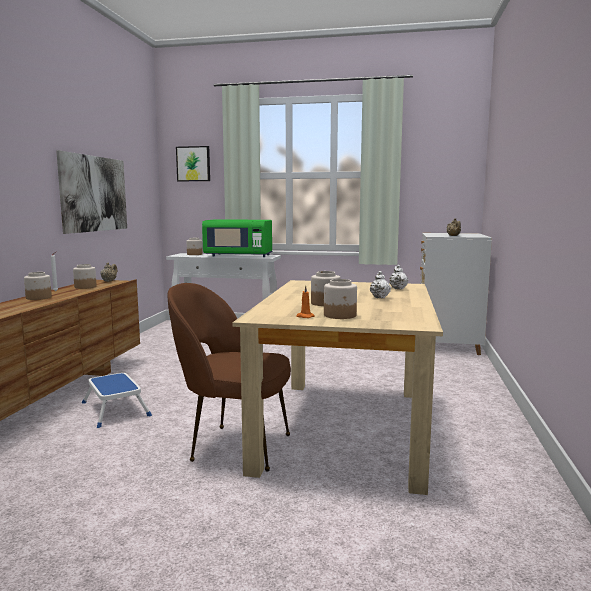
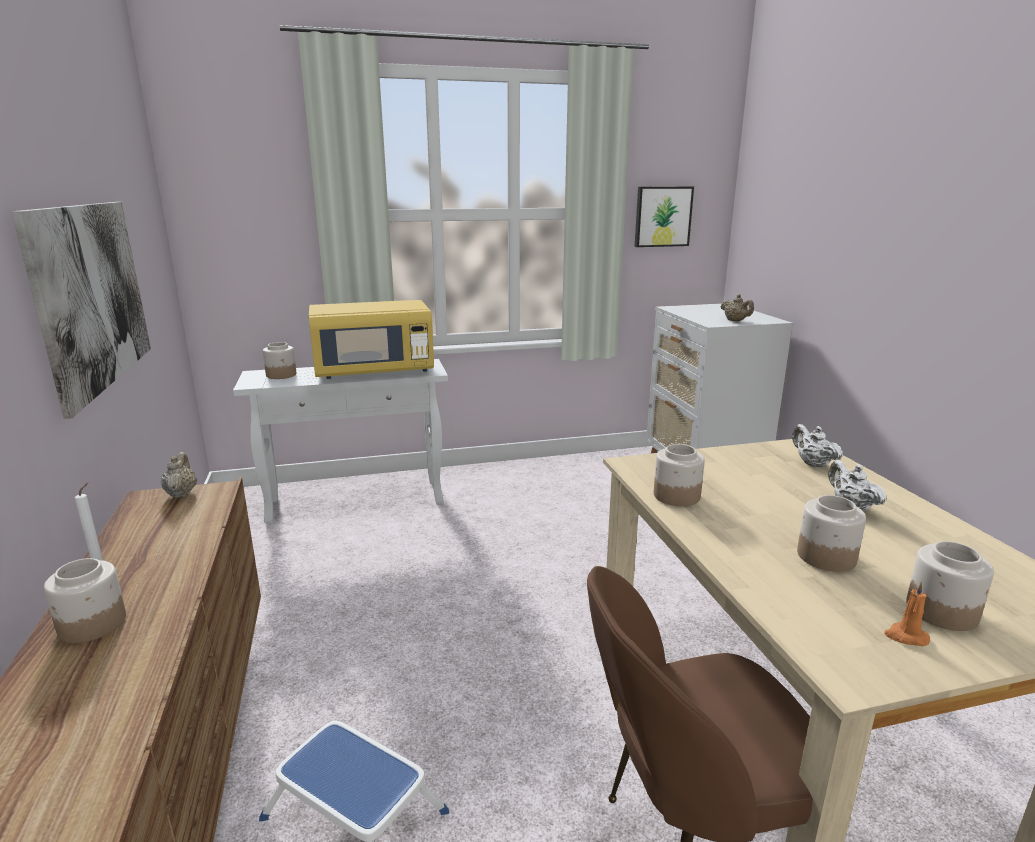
camera: 25 degrees left, 10 degrees up
(85, 287) = (155, 535): jar -> jar (676, 496)
(193, 164) = (242, 192): picture -> picture (662, 216)
(238, 256) = (374, 372): green microwave -> yellow microwave

